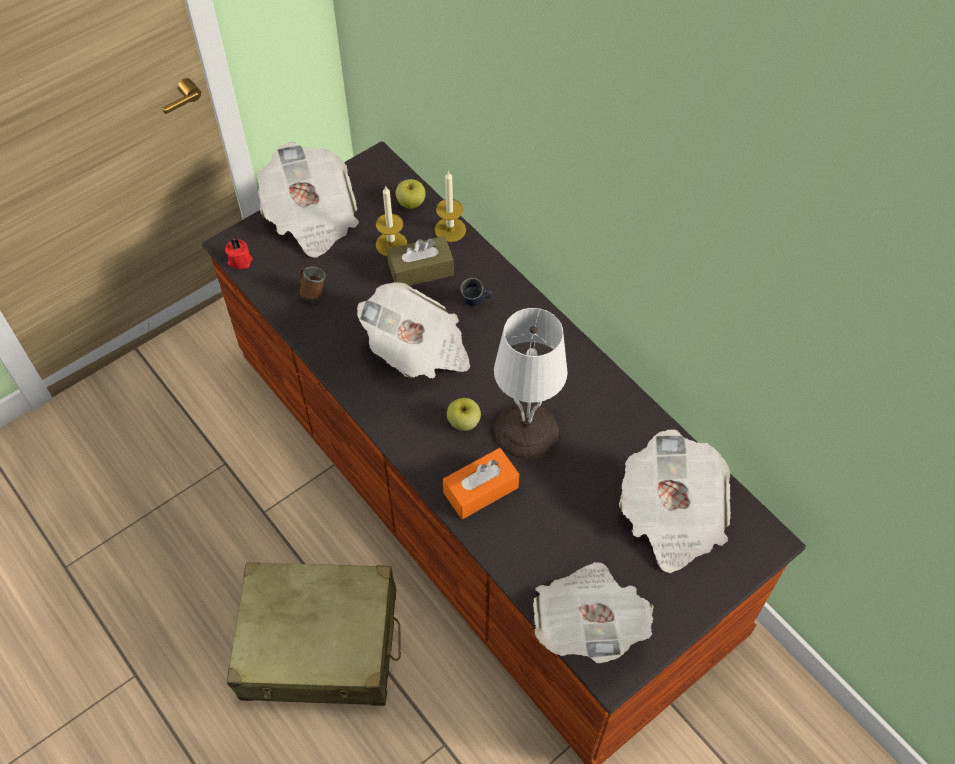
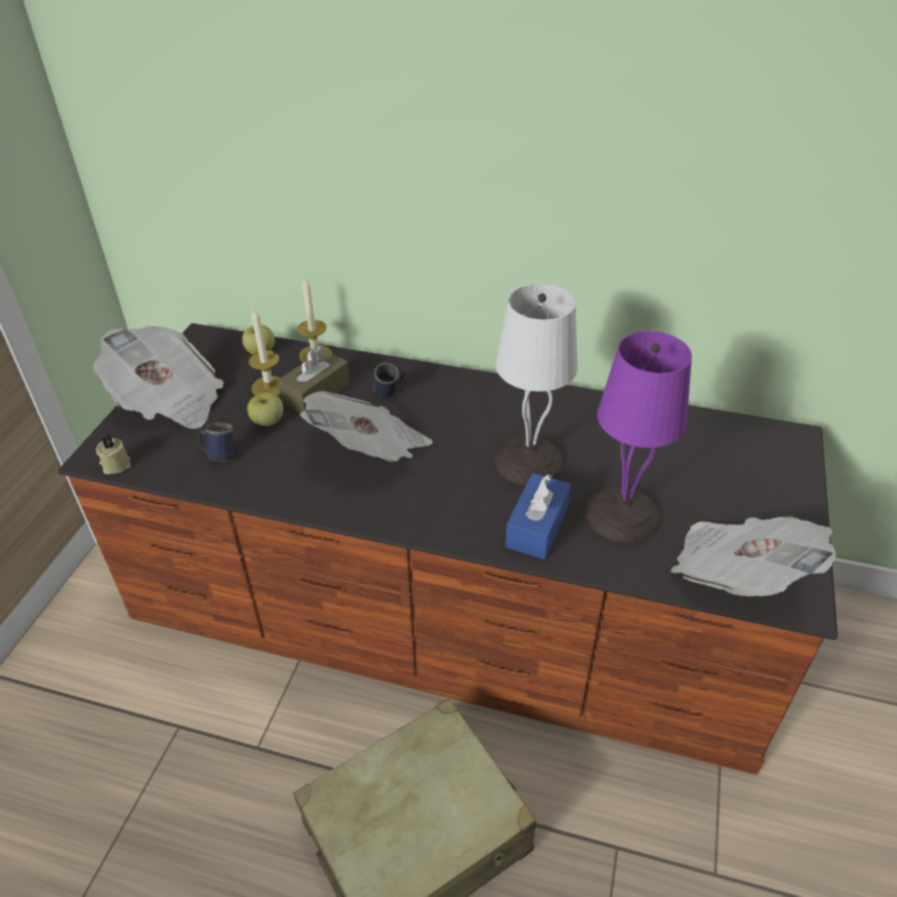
camera: 35 degrees left, 15 degrees down
(240, 260) = (115, 465): red candle -> beige candle
(311, 291) = (219, 455): brown mug -> blue mug
(463, 422) = (468, 483): apple -> apple (268, 421)
(480, 490) = (537, 526): orange tissue box -> blue tissue box
(551, 521) = (622, 516): none -> purple table lamp
(671, 516) = (710, 459): newspaper -> none

